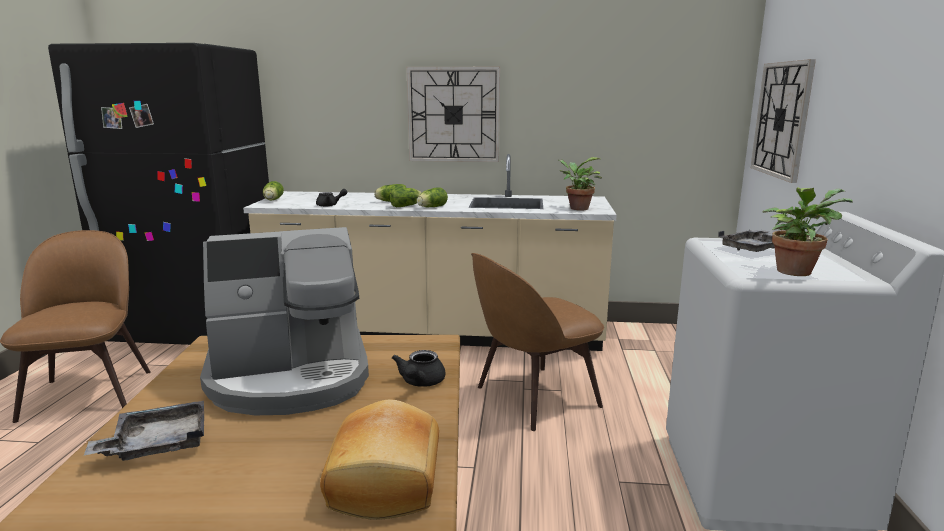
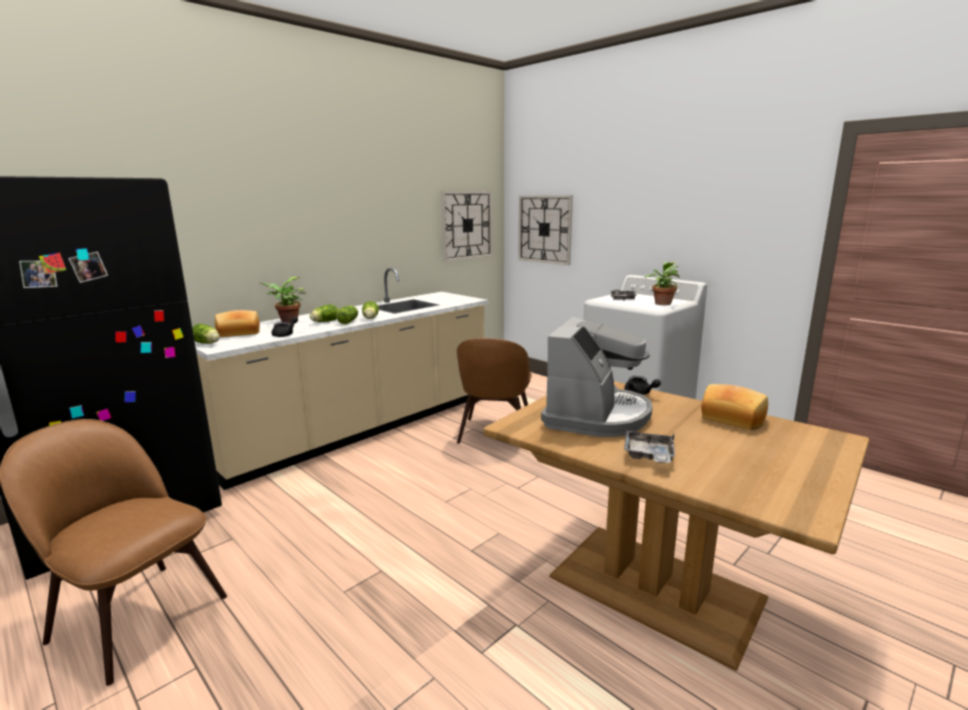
camera: 50 degrees left, 0 degrees up
(312, 198) = (238, 333): none -> bread
(453, 115) = (334, 239): wall clock -> wall clock (466, 225)
(576, 208) = (457, 300): potted plant -> potted plant (287, 321)

